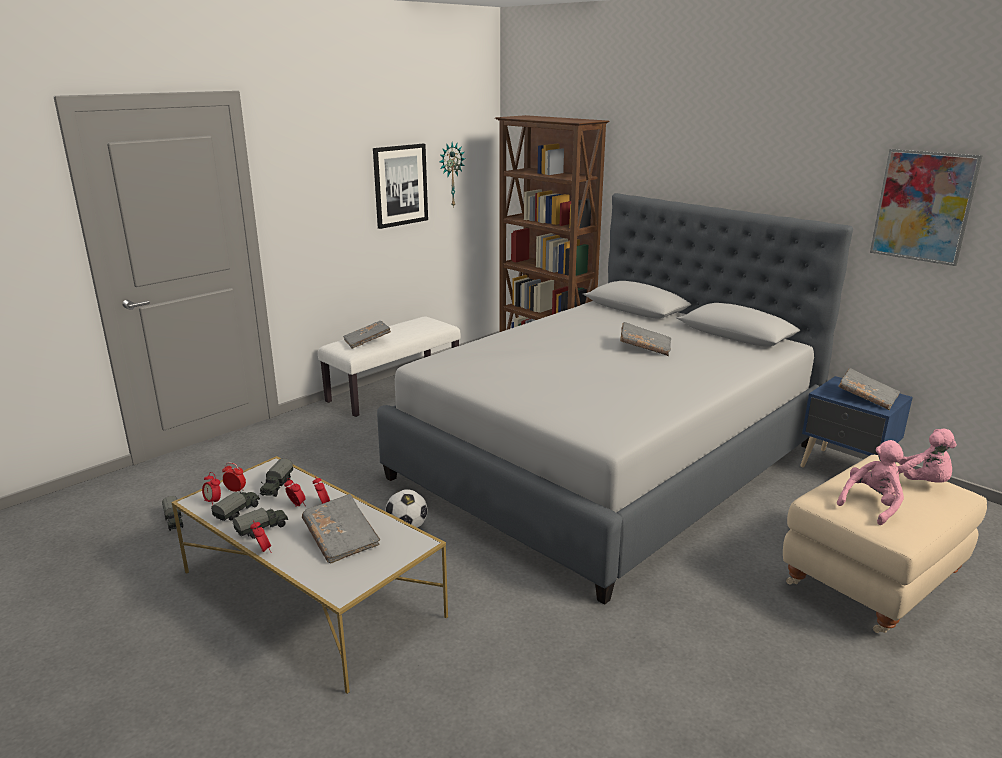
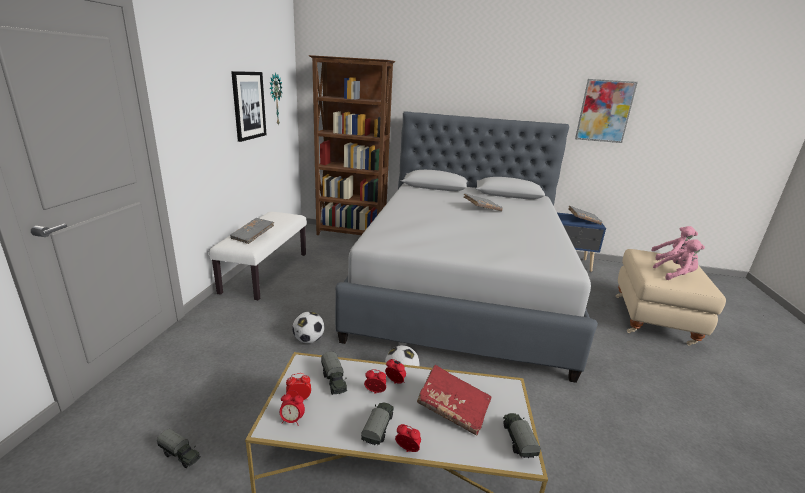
camera: 35 degrees left, 0 degrees up
(238, 513) = (332, 421): toy truck -> toy truck (517, 441)
(341, 539) = (453, 408): grey book -> red book
(360, 467) = (308, 340): none -> football
(871, 505) = (676, 275): pink plush toy -> pink plush toy turned 75 degrees clockwise

